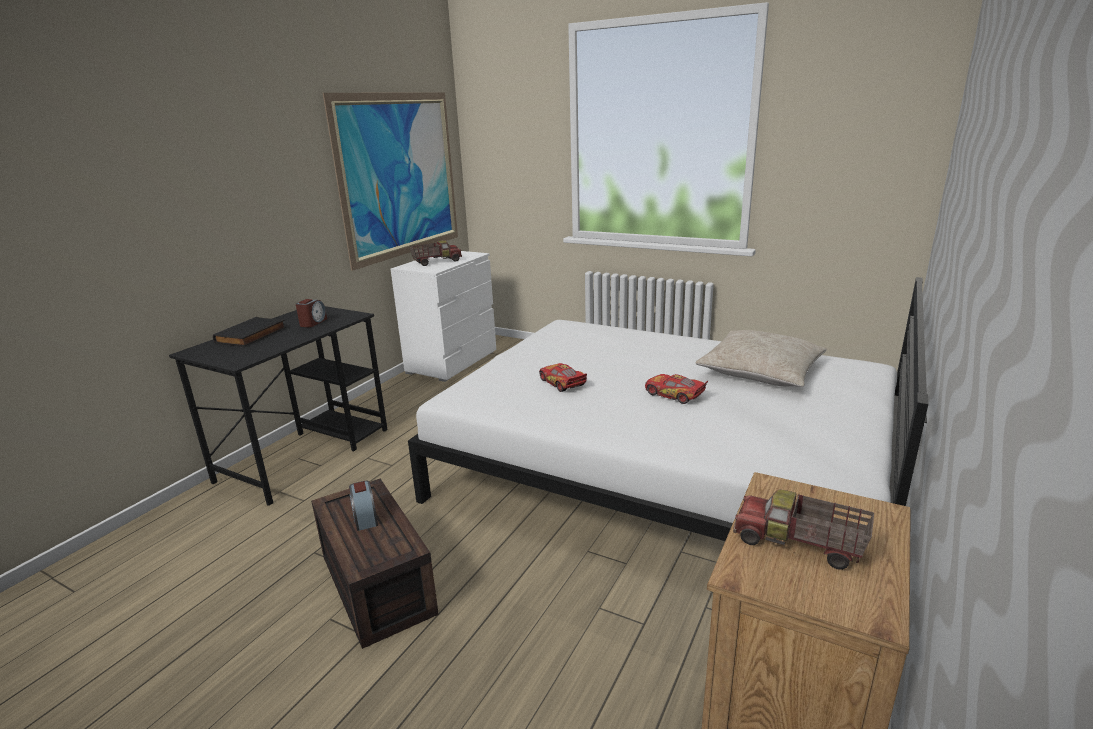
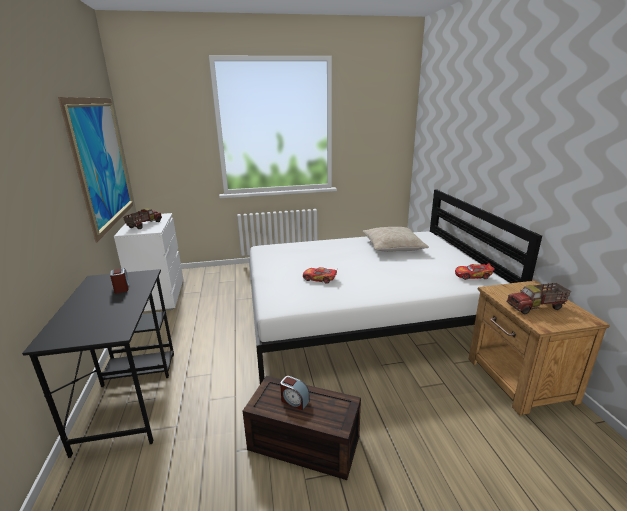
camera: 40 degrees left, 0 degrees up
(252, 335) = (83, 312): black book -> none
(674, 395) = (381, 267): toy car -> toy car (473, 276)

